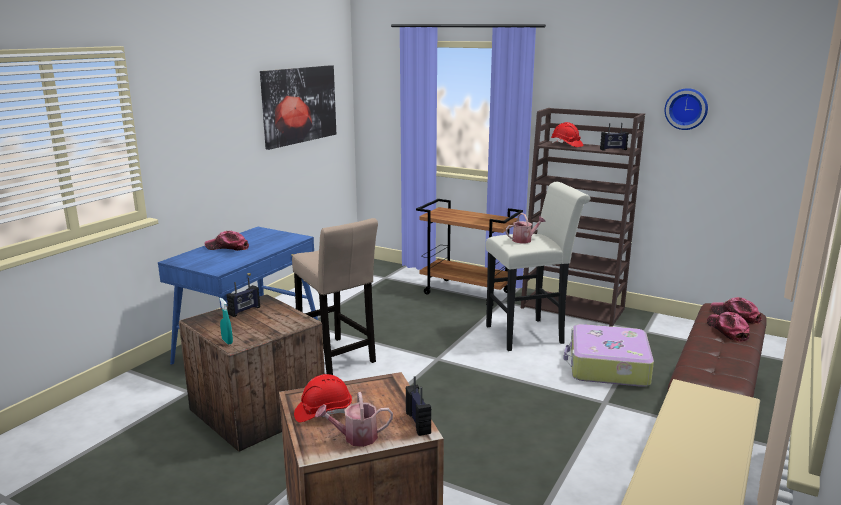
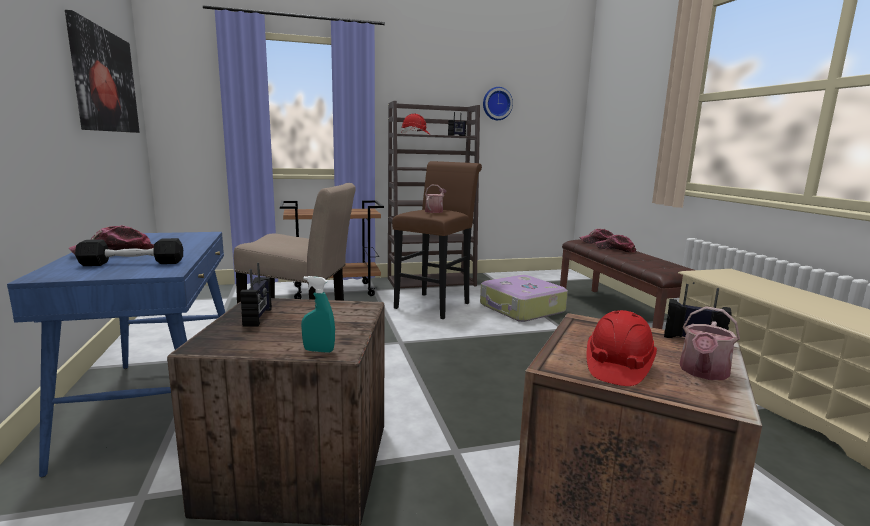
camera: 45 degrees left, 5 degrees down
(218, 259) = (132, 263): none -> black dumbbell
(530, 334) = (435, 304): white stool -> brown stool

